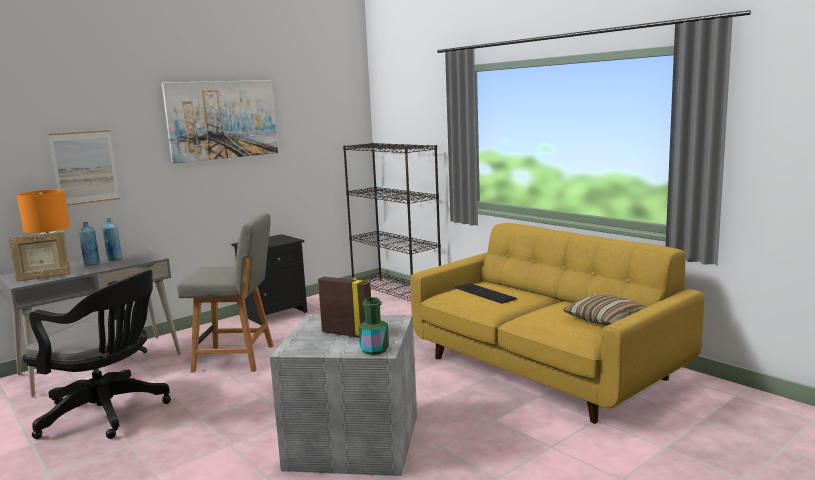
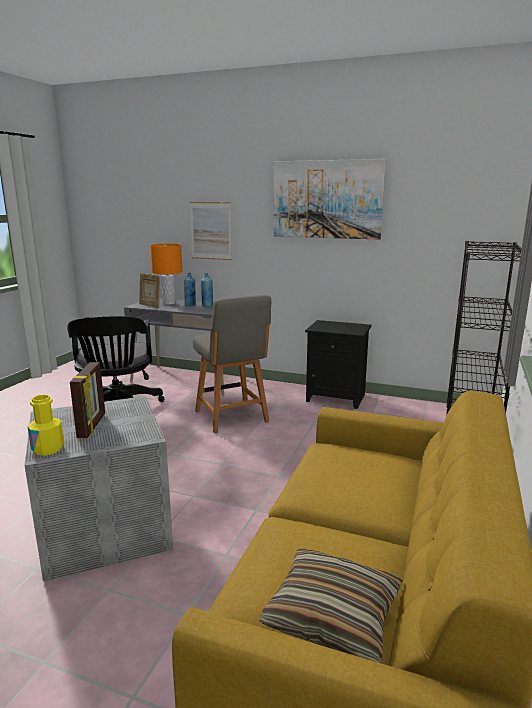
camera: 60 degrees right, 5 degrees up
(374, 350) = (48, 449): green bottle -> yellow bottle
(484, 293) = (355, 472): keyboard -> none

